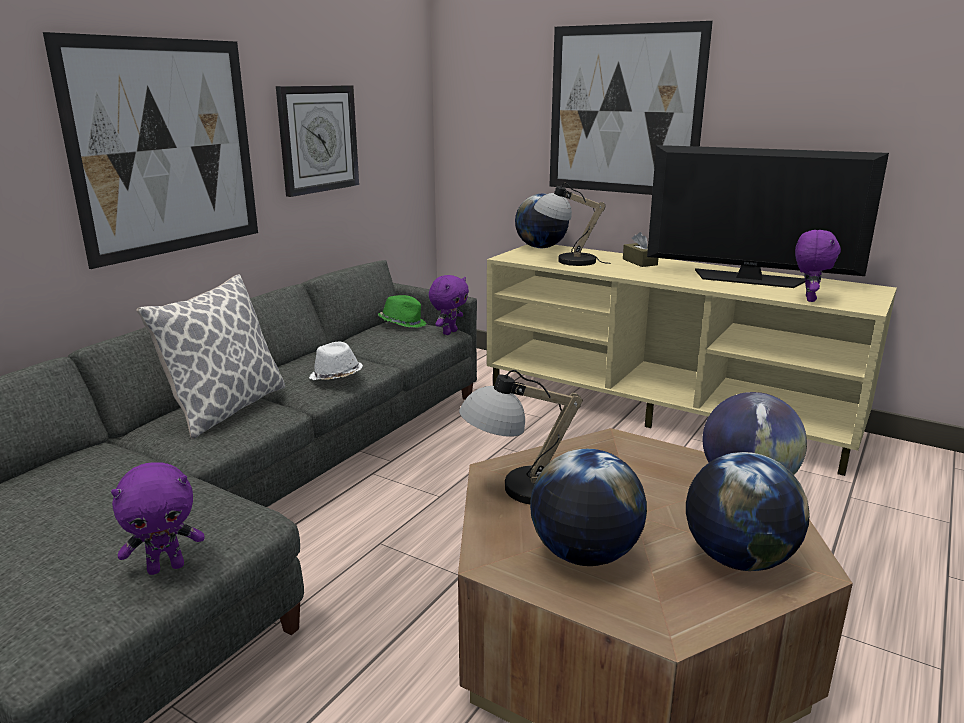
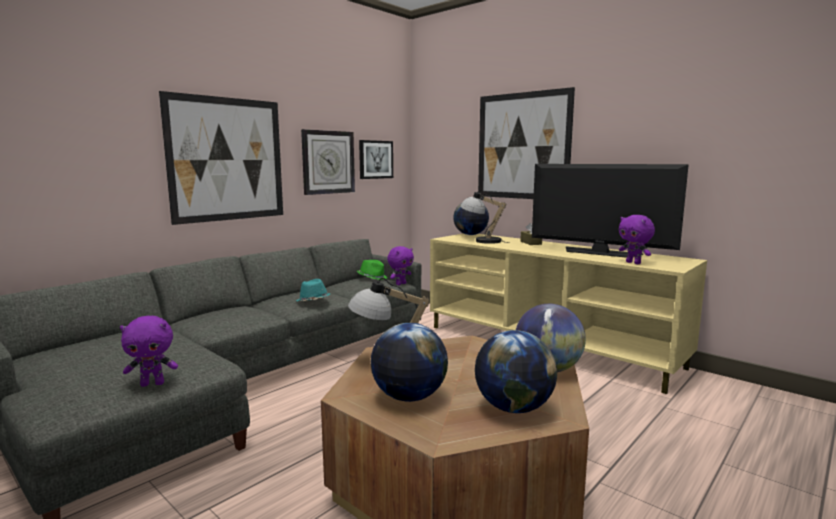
camera: 10 degrees right, 10 degrees down
(226, 409) = (238, 313): pillow -> none
(336, 377) = (313, 301): white hat -> turquoise hat
(385, 128) = (375, 159): none -> picture
(808, 299) = (634, 263): purple plush toy -> purple plush toy turned 120 degrees clockwise

